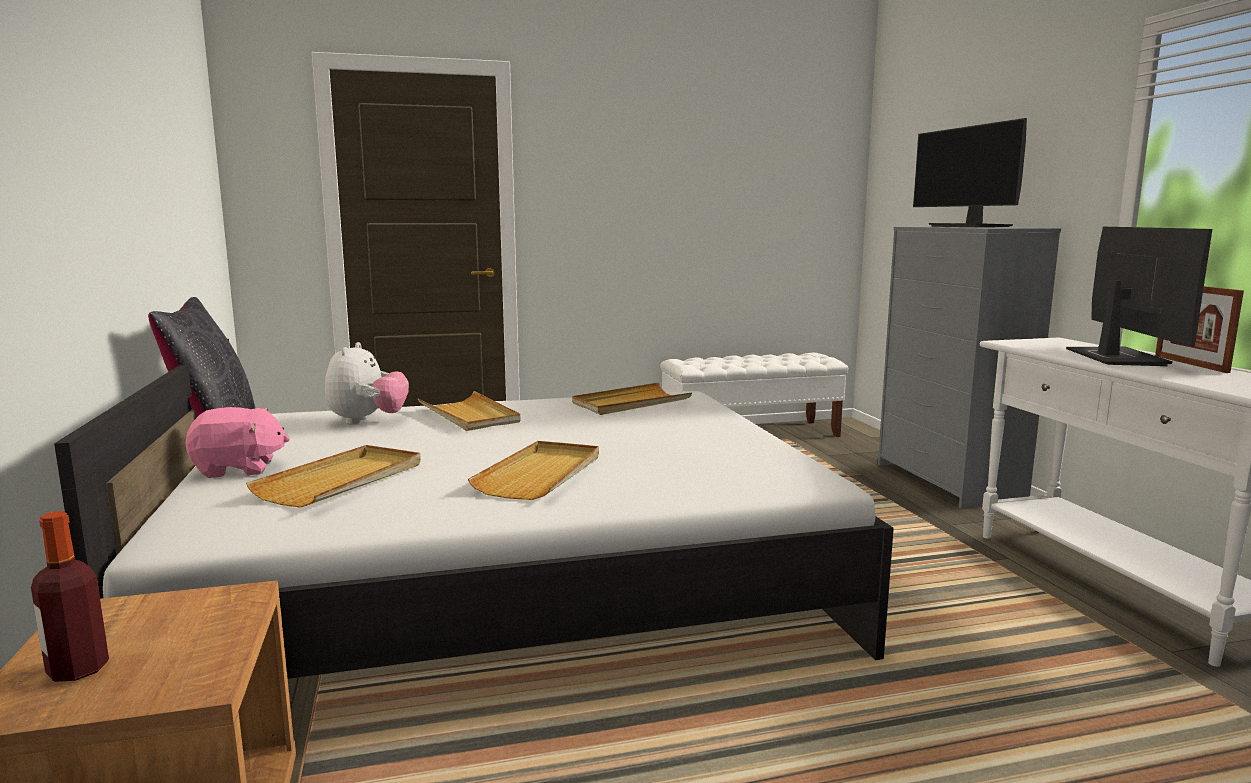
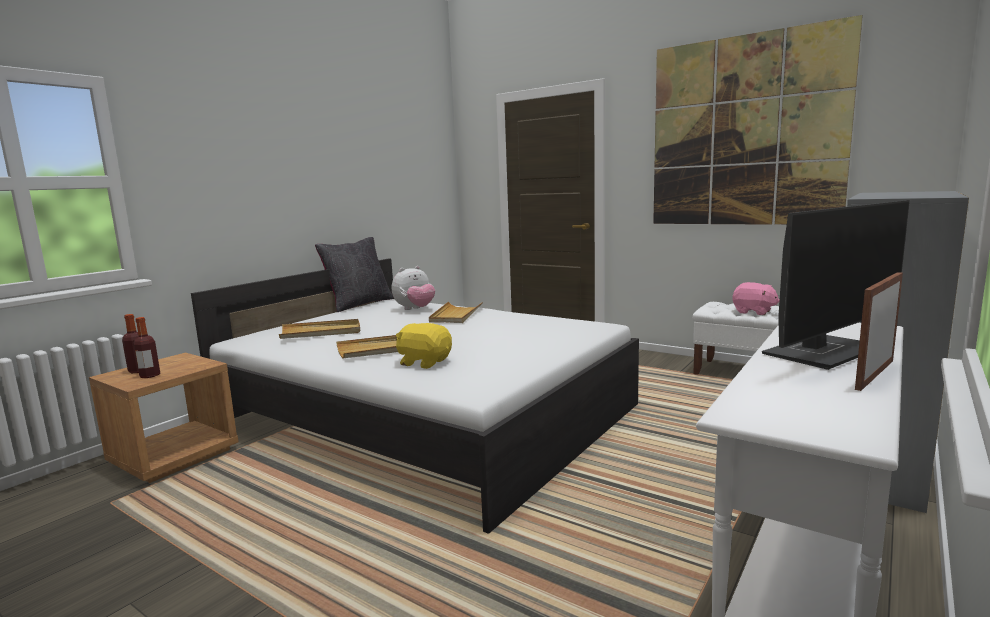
camera: 50 degrees right, 0 degrees up
(162, 662) = (150, 375): none -> bottle
(239, 469) = (319, 320): pink plush toy -> pink plush toy (753, 312)
(630, 403) = (548, 324): beige tray -> none
(654, 473) = (424, 362): none -> yellow plush toy
(691, 157) = (745, 132): none -> picture
(970, 226) = (906, 194): monitor -> none

